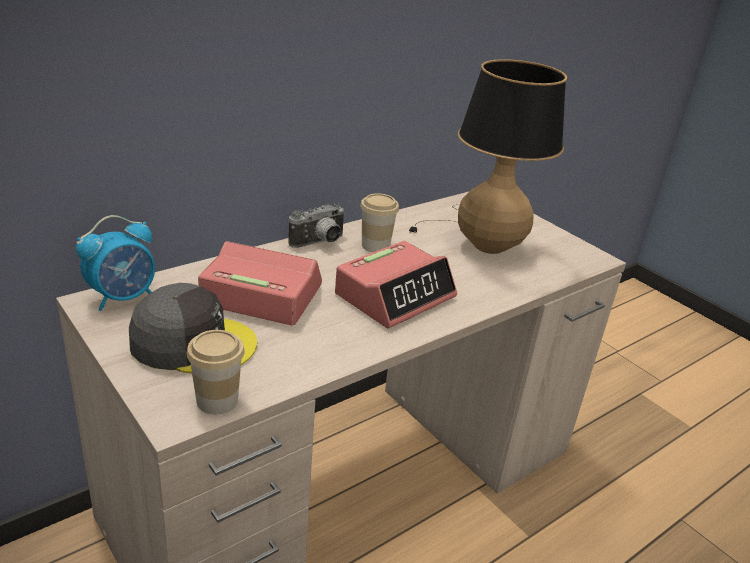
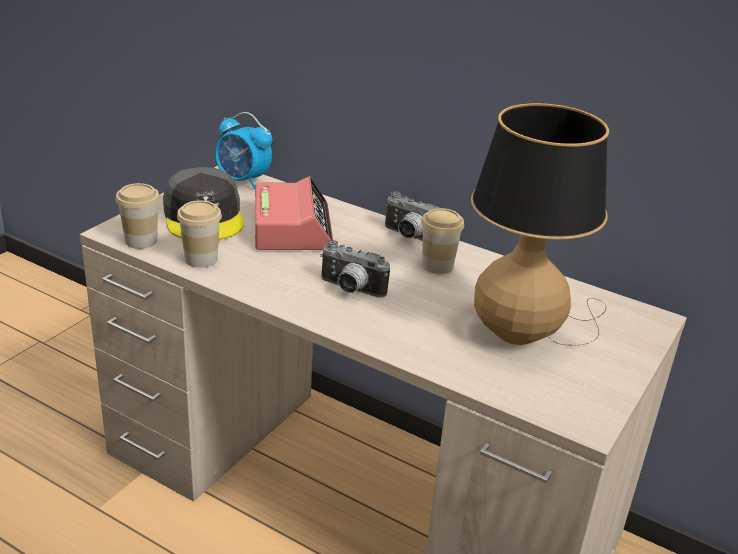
camera: 70 degrees right, 0 degrees up
(289, 365) = (201, 259): none -> cup
(395, 295) = (350, 290): alarm clock -> camera

